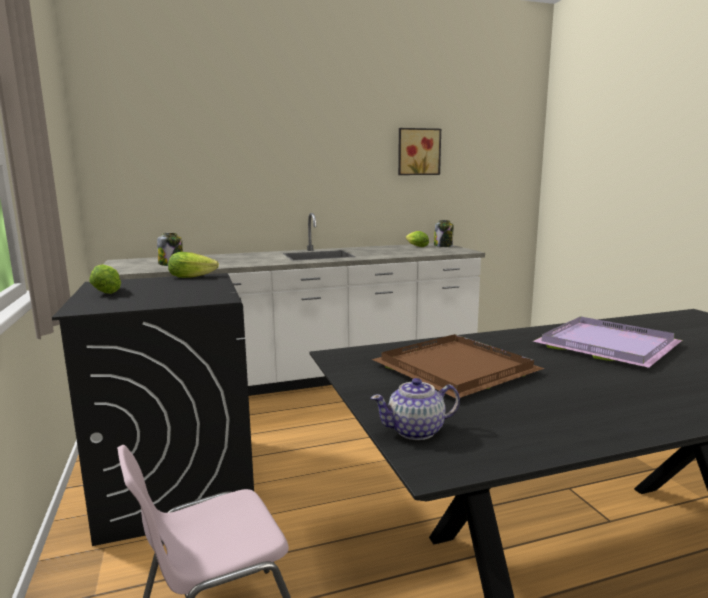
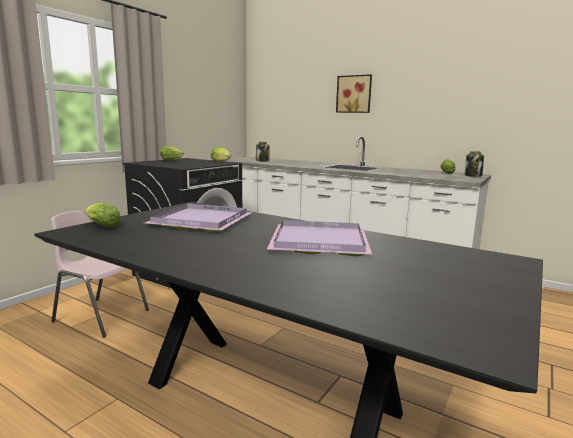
camera: 50 degrees right, 0 degrees up
(416, 431) = (101, 226): teapot -> lettuce
(418, 152) = (473, 87): picture -> picture (354, 94)
(452, 369) = (200, 220): brown tray -> purple tray

